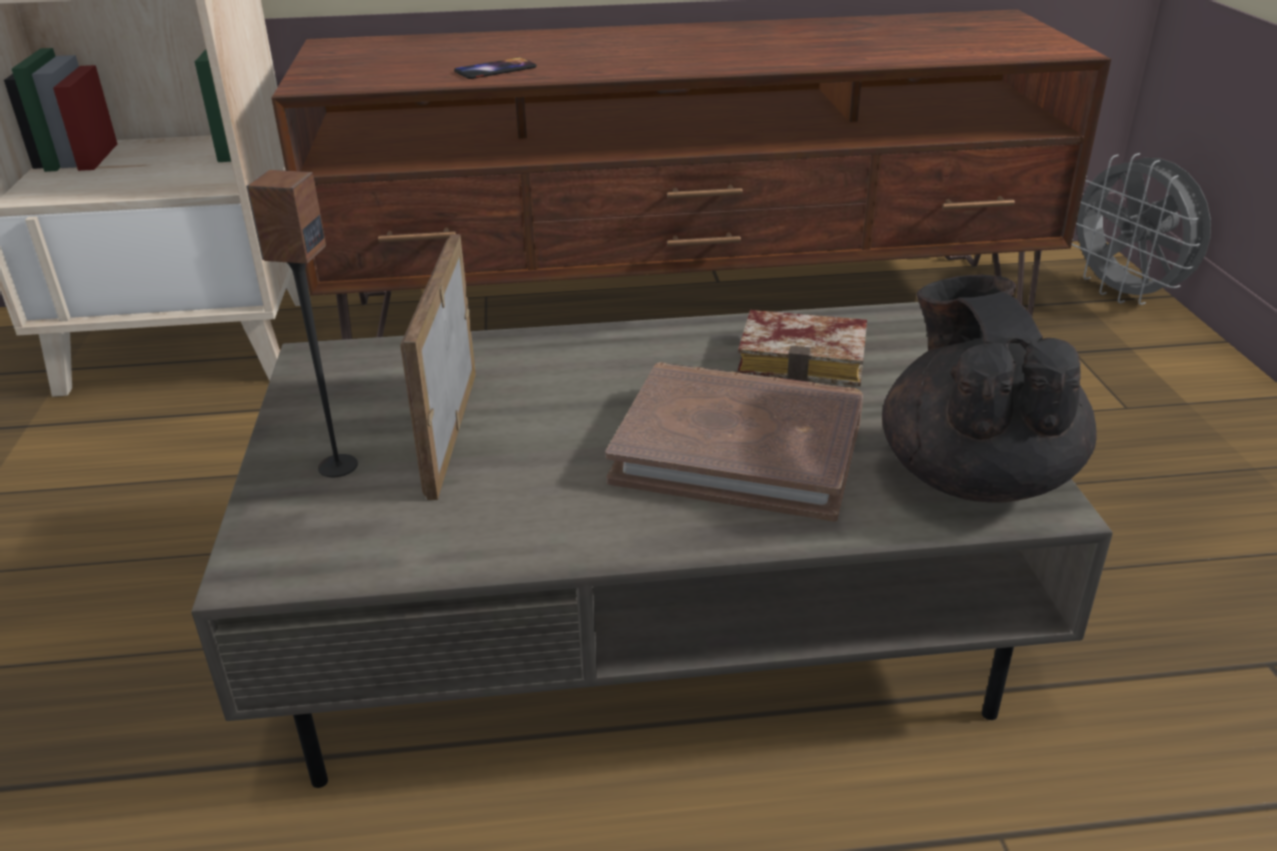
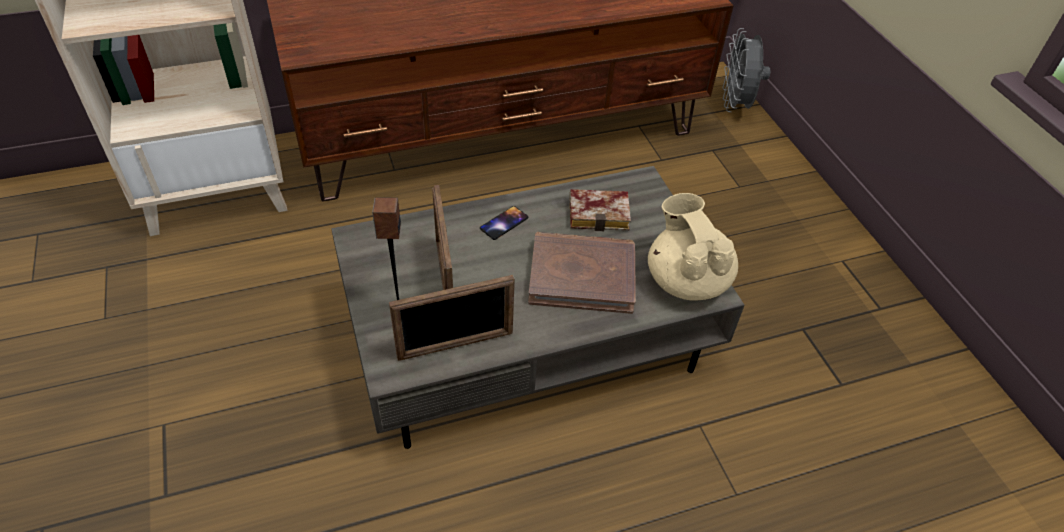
camera: 15 degrees left, 15 degrees up
(421, 537) = (455, 345): none -> picture frame
(495, 69) = (401, 33): phone -> phone (504, 223)
(974, 474) = (686, 279): black teapot -> beige teapot
(1125, 294) = (735, 105): grey fan -> grey fan turned 45 degrees clockwise

